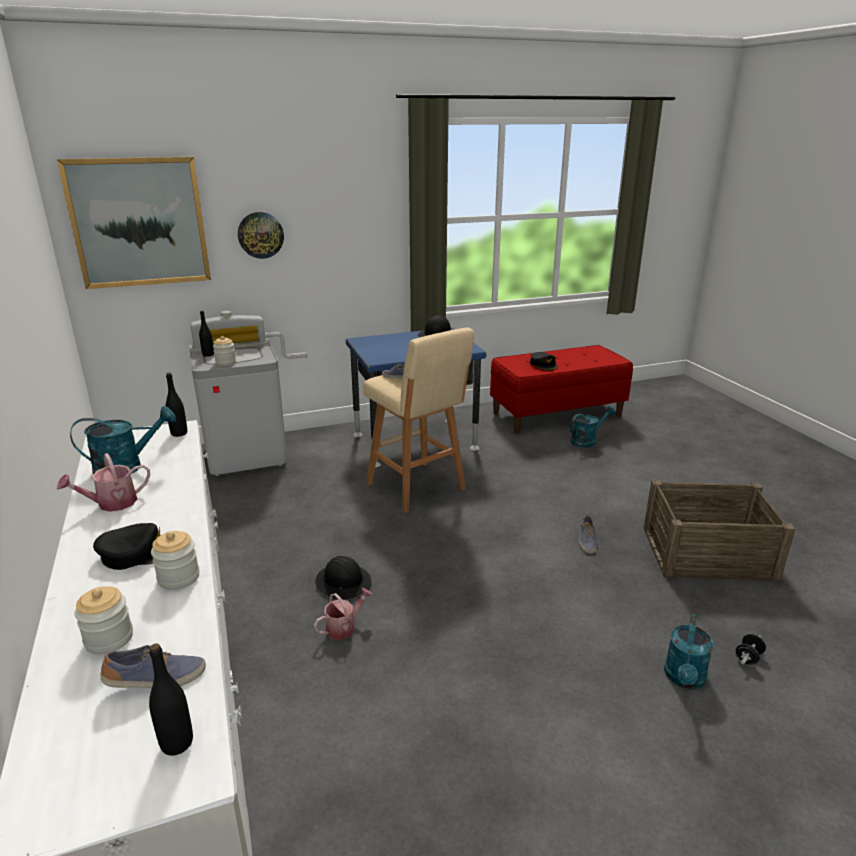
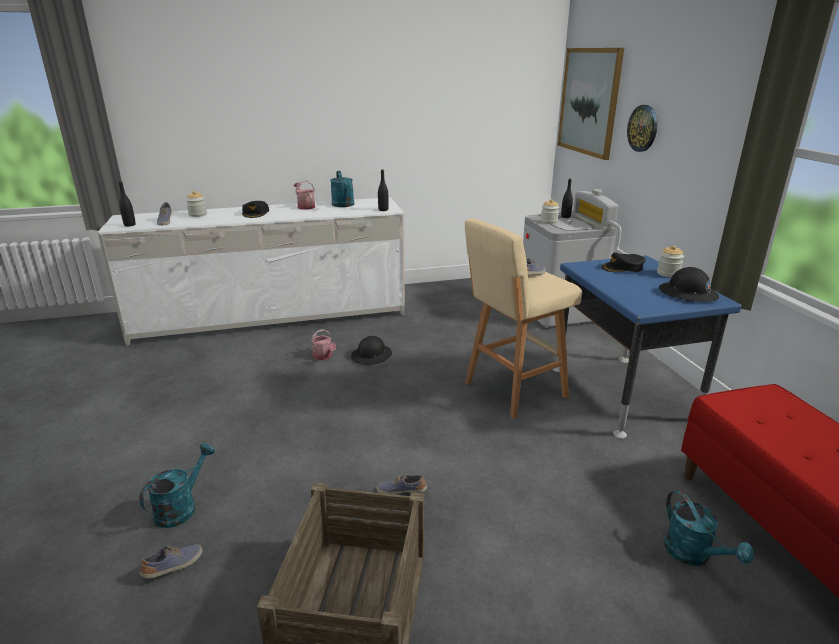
camera: 95 degrees right, 0 degrees up
(179, 578) = (228, 219): jar -> jar (668, 274)
(543, 364) = (776, 426): black cap -> black cap (623, 268)
(684, 679) = (181, 507): turquoise watering can -> turquoise watering can turned 90 degrees clockwise
(748, 657) = (174, 566): black dumbbell -> shoe

